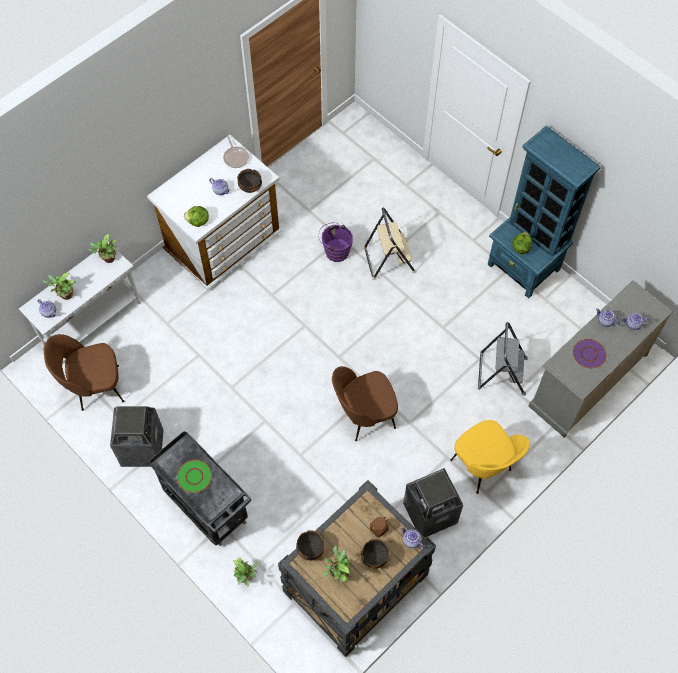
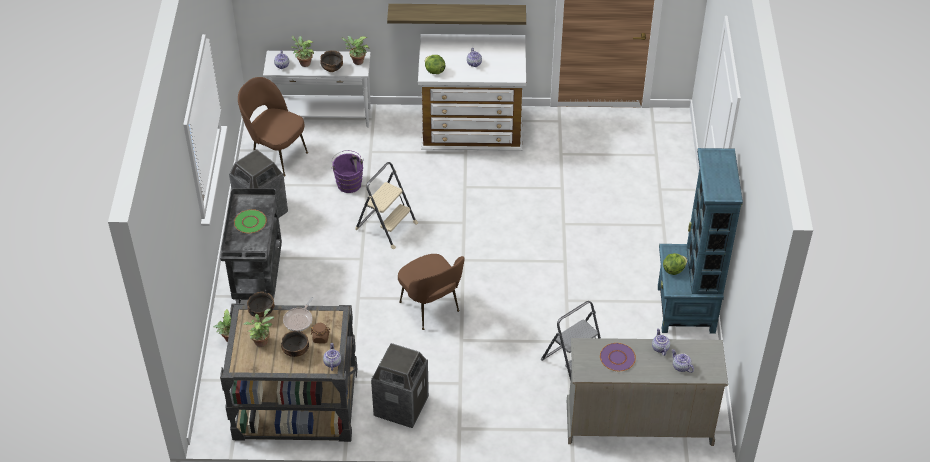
camera: 45 degrees right, 15 degrees down
(171, 156) = (457, 13): none -> shelf
(235, 157) = (510, 51): frying pan -> frying pan (299, 320)
(250, 187) = (497, 75): bowl -> bowl (332, 69)
(335, 251) = (547, 193): purple bucket -> purple bucket (349, 182)
(363, 417) = (431, 310): brown chair -> brown chair turned 150 degrees counterclockwise
(387, 259) = (580, 226): beige step ladder -> beige step ladder (384, 225)
(483, 469) = (477, 412): yellow chair -> none

